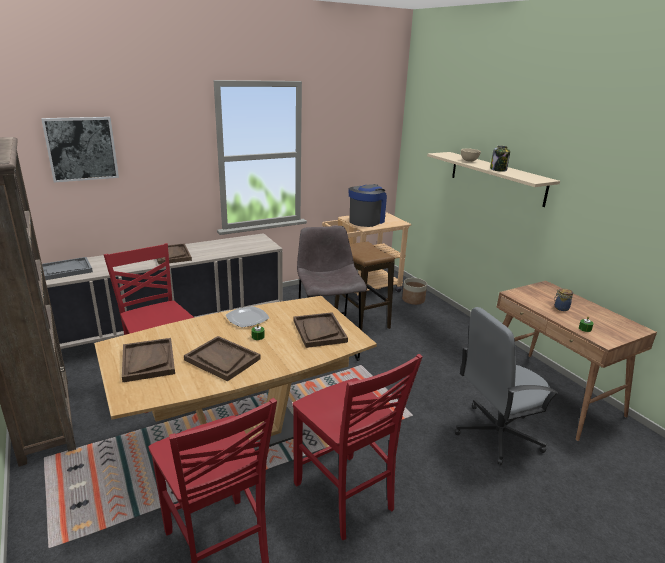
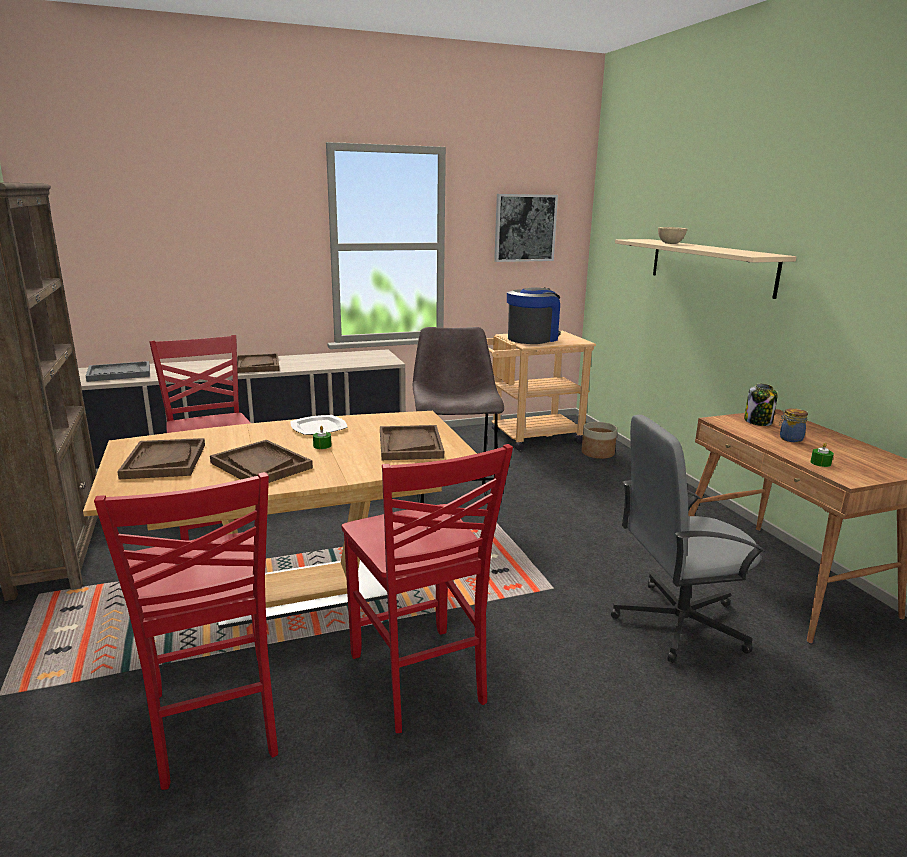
camera: 10 degrees right, 5 degrees down
(81, 149) = (153, 224): picture -> picture (525, 228)
(361, 321) = (514, 473): stool -> none
(498, 170) = (708, 248): jar -> jar (758, 421)

